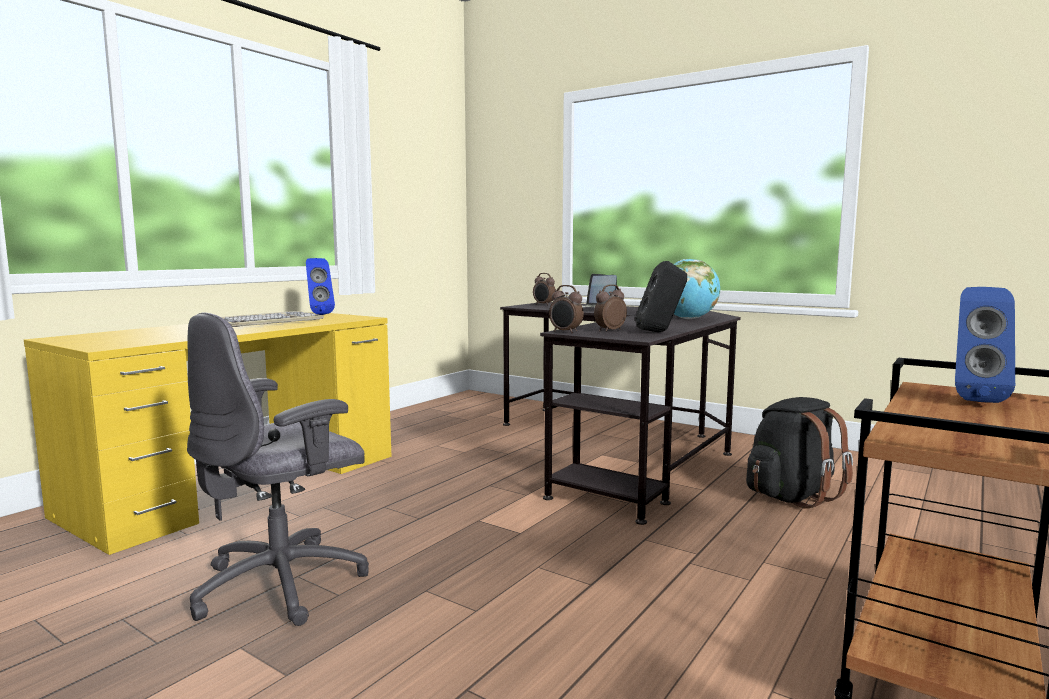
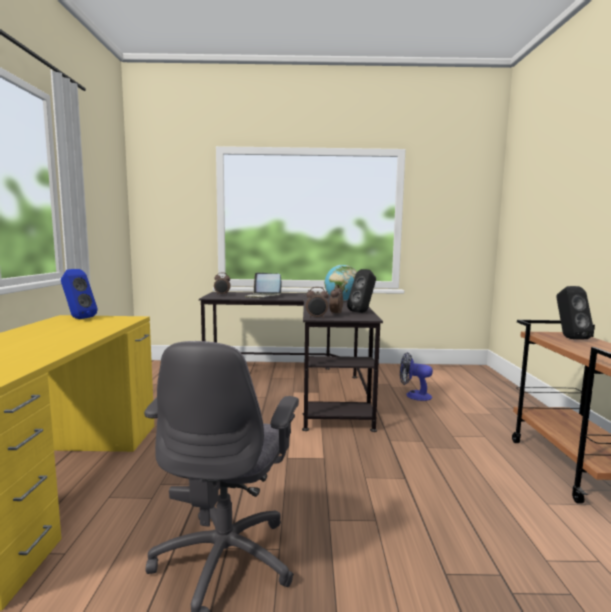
camera: 35 degrees left, 0 degrees up
(269, 323) = (63, 333): keyboard -> none
(792, 496) = (414, 395): black backpack -> fan
(974, 400) = (569, 338): blue speaker -> black speaker

